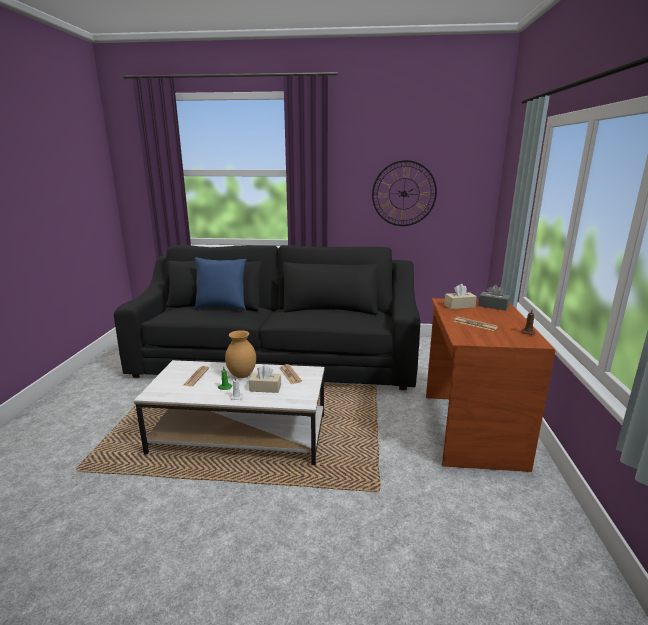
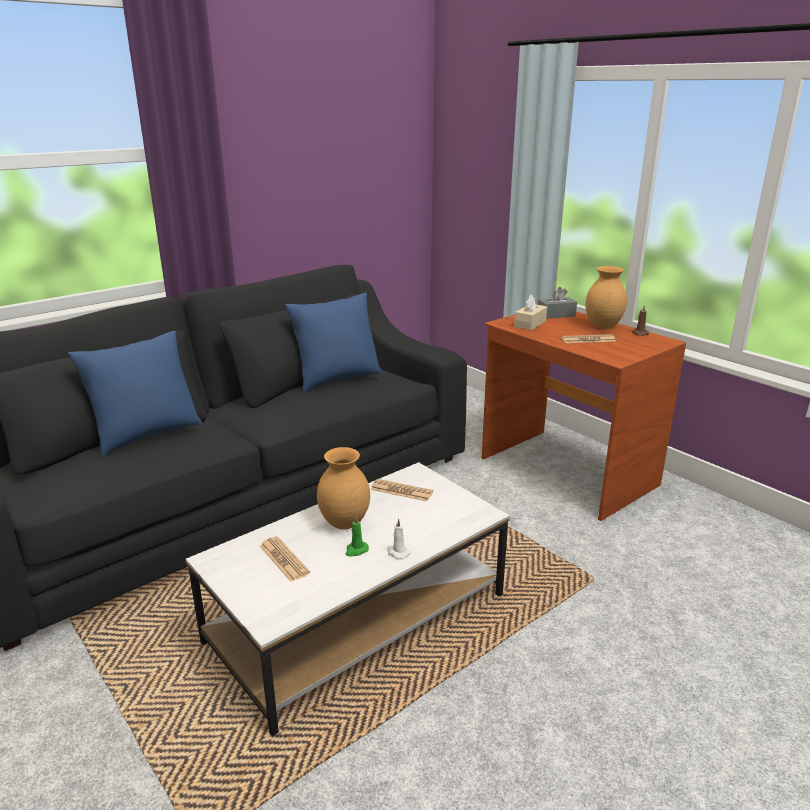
camera: 45 degrees left, 5 degrees up
(265, 388) = (408, 522): beige tissue box -> none
(337, 311) = (337, 379): none -> blue pillow
(404, 194) = (325, 176): wall clock -> none
(509, 321) = (603, 327): none -> brown vase

